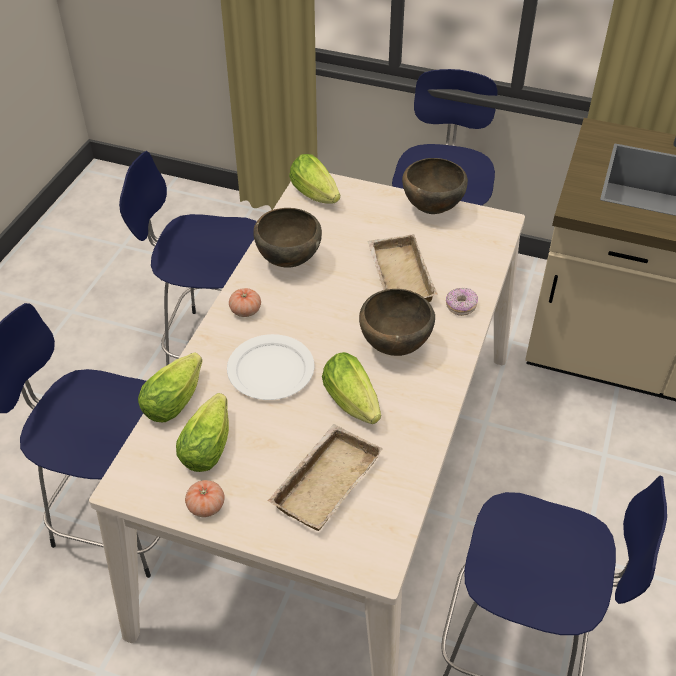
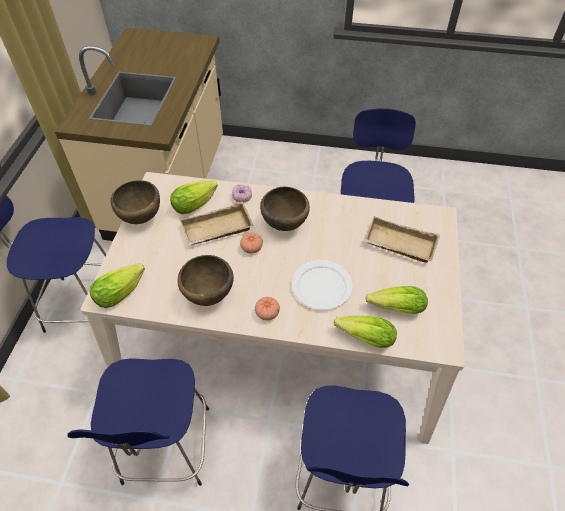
camera: 100 degrees left, 5 degrees up
(206, 506) = (440, 298): tomato -> tomato (251, 248)
(353, 404) = (337, 239): lettuce -> lettuce (196, 203)

